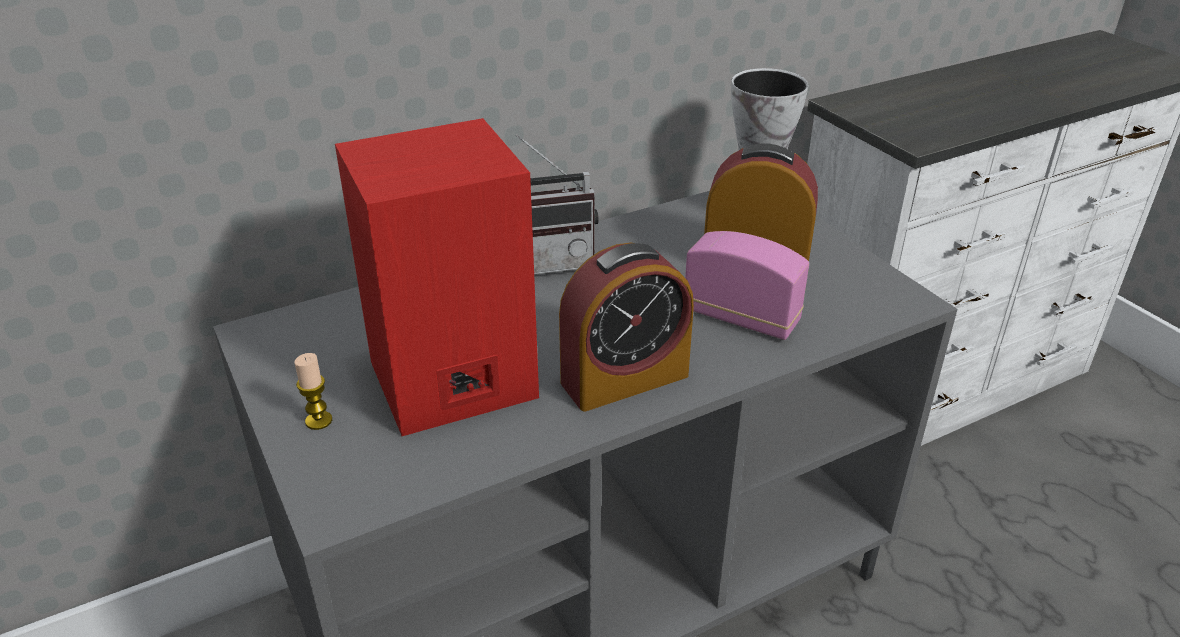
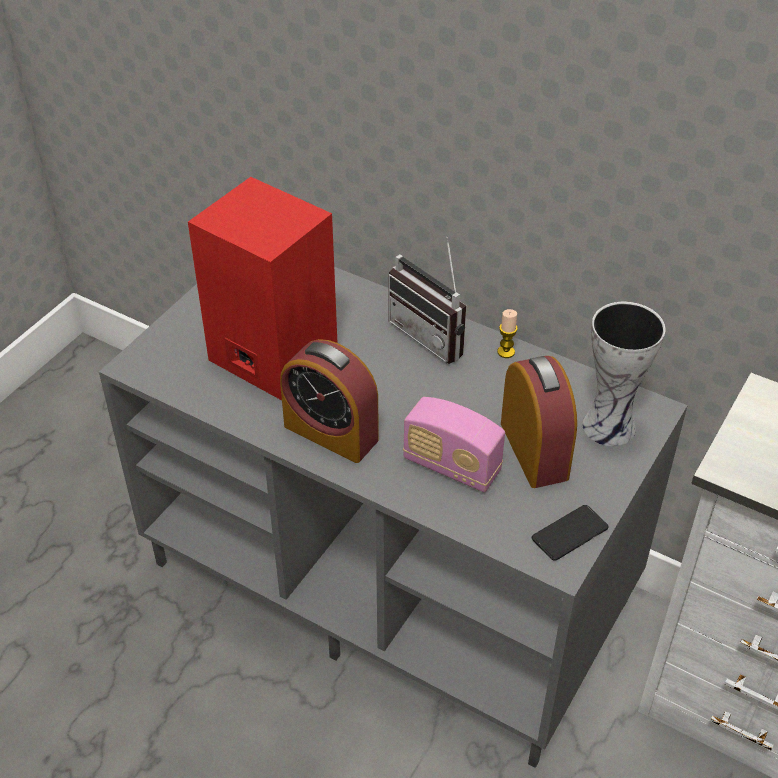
camera: 60 degrees right, 10 degrees up
(318, 421) = (199, 321): candle -> candle (506, 352)
(741, 317) = (451, 466): radio -> radio turned 120 degrees clockwise
(877, 283) = (569, 533): none -> phone

